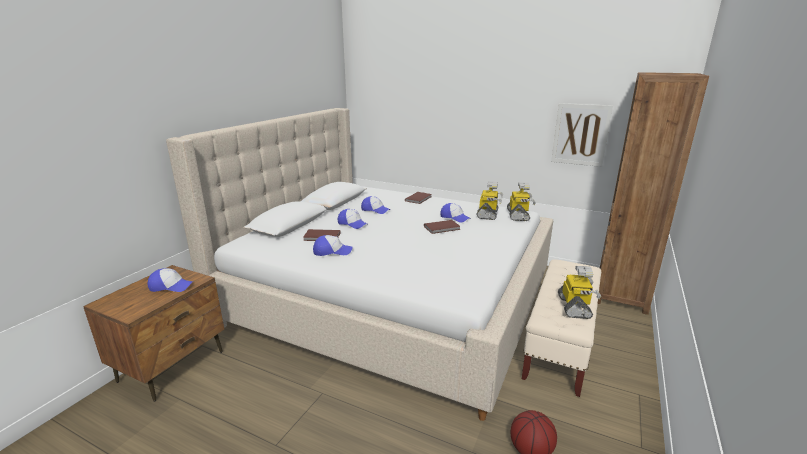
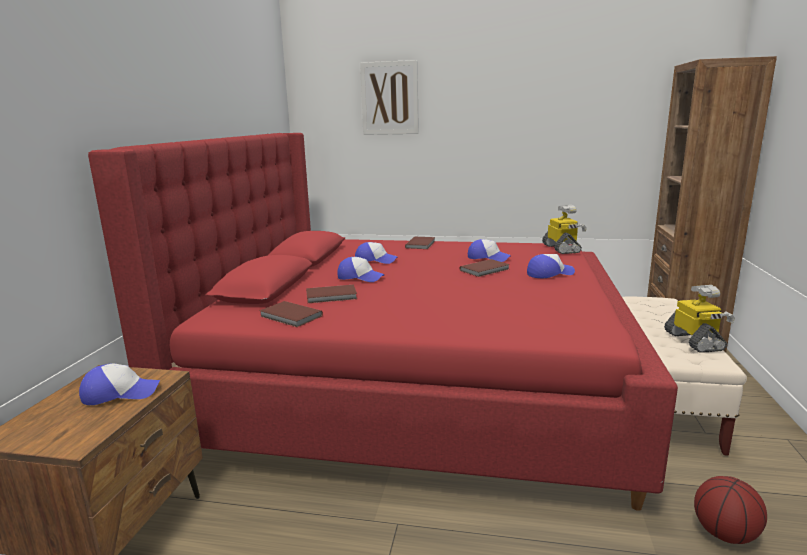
camera: 15 degrees left, 5 degrees down
(285, 249) = (290, 316): none -> brown book
(332, 251) = (364, 310): cap -> cap (549, 273)
(390, 299) = (413, 383): beige bed -> red bed
(488, 214) = (525, 251): toy robot -> none
(580, 134) = (610, 146): picture -> picture (389, 98)

